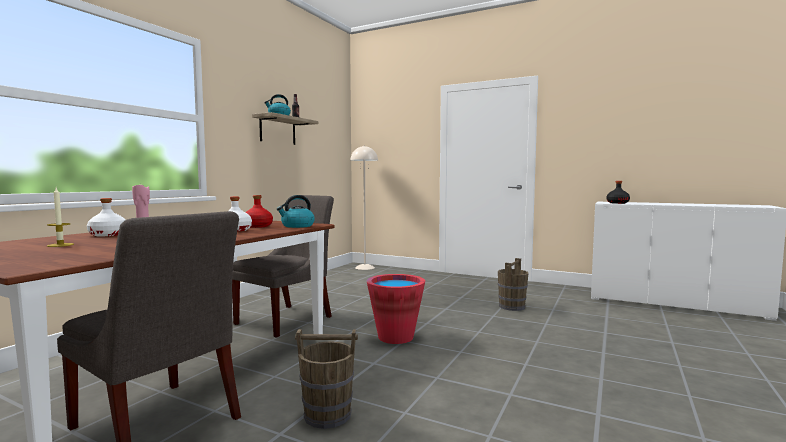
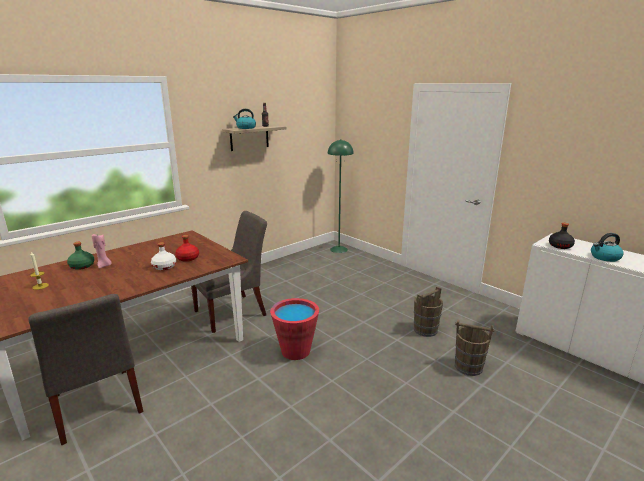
camera: 20 degrees right, 15 degrees up
(107, 235) = (82, 266): white bottle -> green bottle
(297, 226) = (214, 262): kettle -> kettle (604, 257)
(328, 415) = (193, 425): brown bucket -> brown bucket (468, 367)
(364, 267) = (338, 249): beige floor lamp -> green floor lamp

